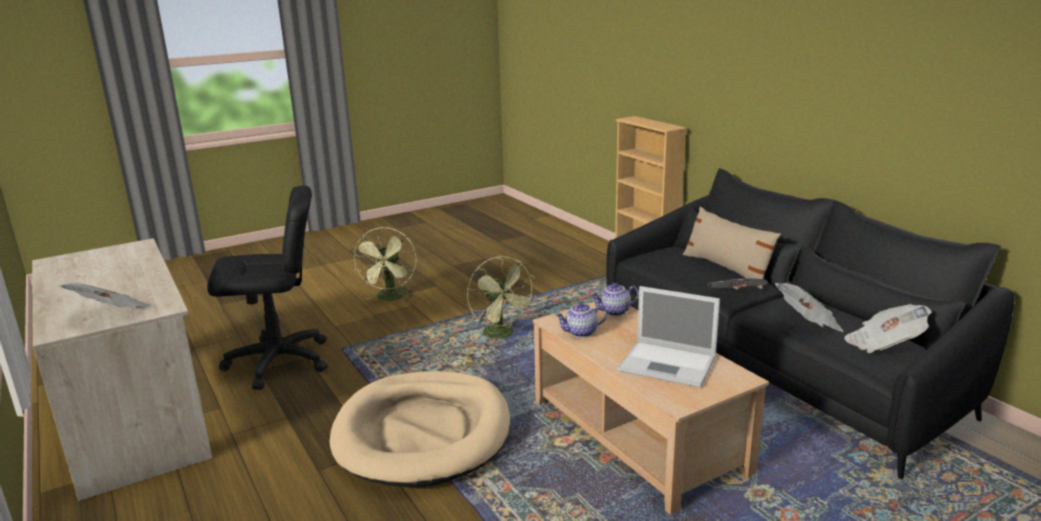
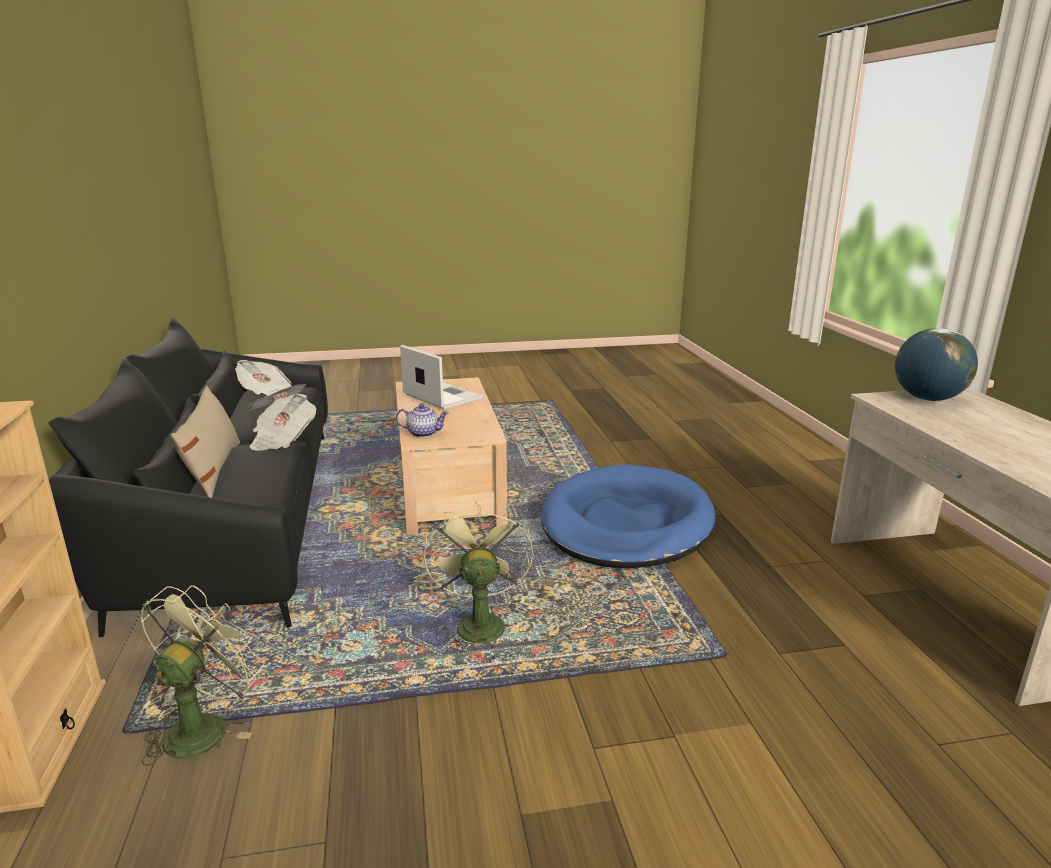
camera: 160 degrees left, 0 degrees up
(112, 314) = (928, 399): newspaper -> globe
(279, 362) = (821, 654): black office chair -> none
(390, 298) = (637, 791): green fan -> green fan (204, 726)
(423, 433) = (626, 523): beige dog bed -> blue dog bed
(581, 333) = (476, 423): teapot -> none

